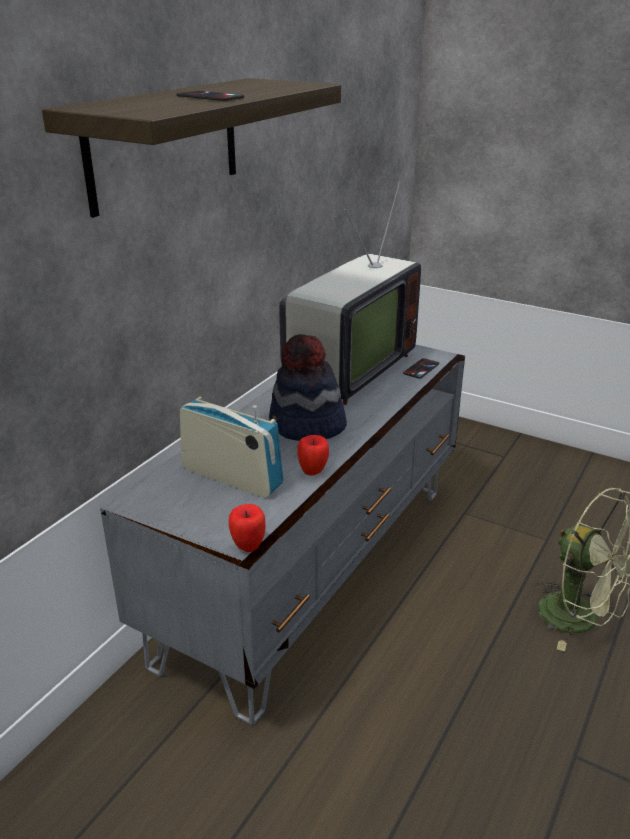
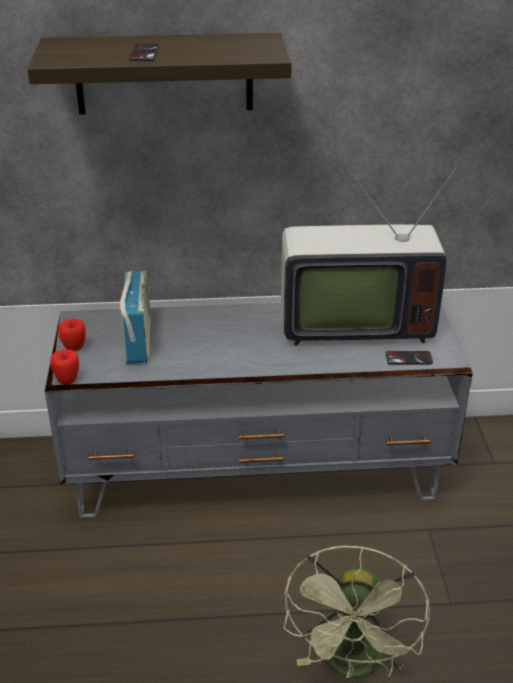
camera: 55 degrees right, 5 degrees up
(307, 426) = (239, 342): hat -> none
(313, 472) = (178, 370): apple -> apple (74, 348)

